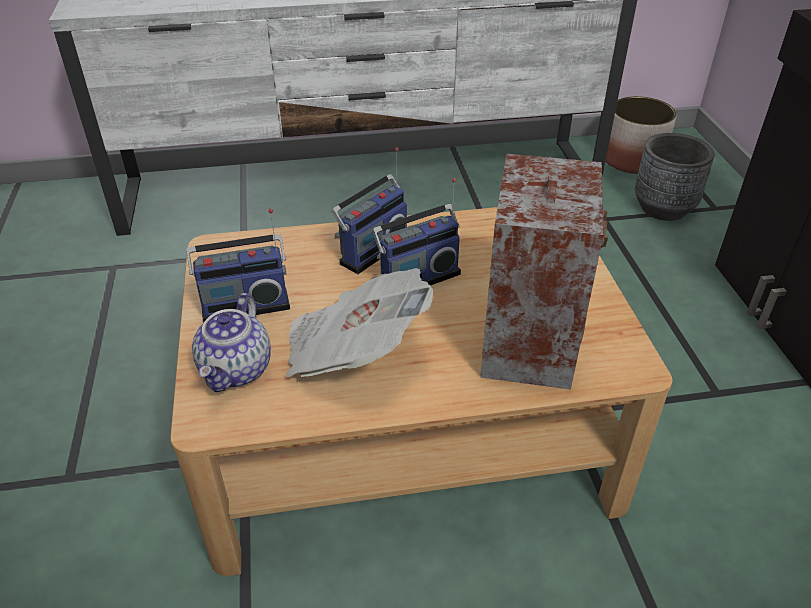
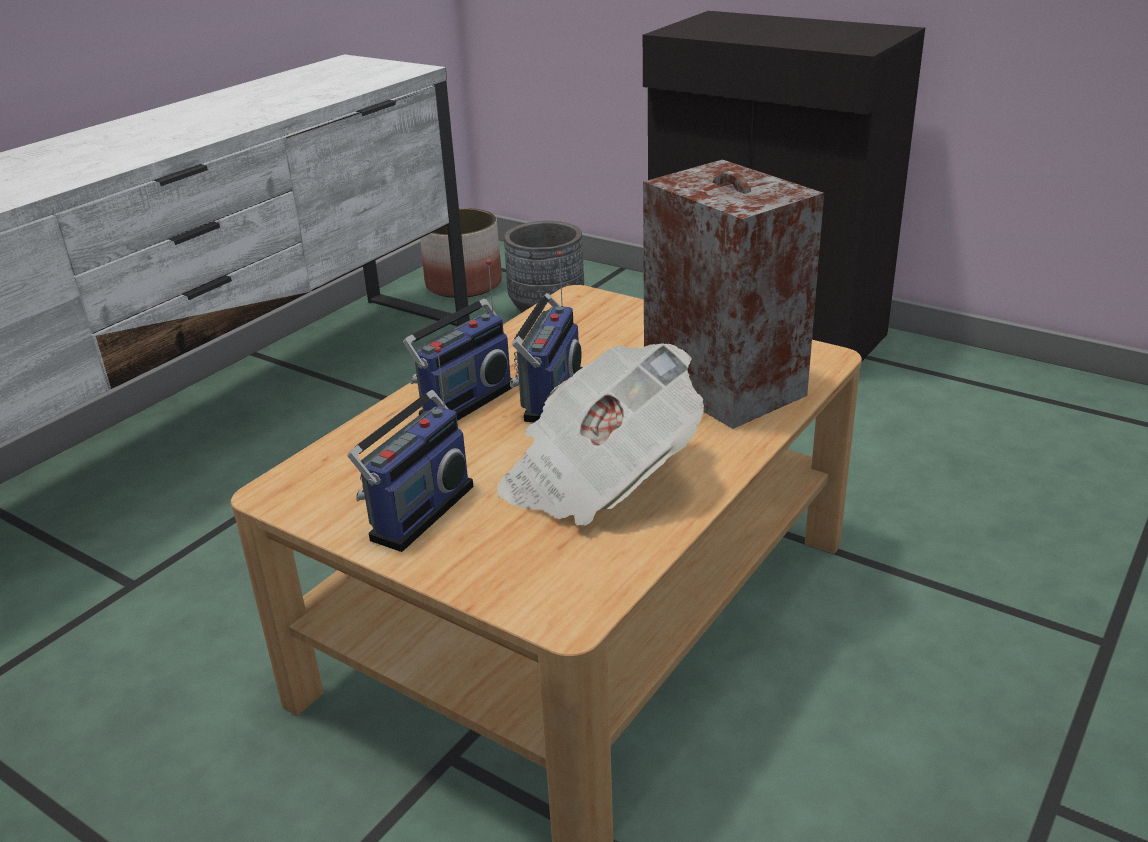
camera: 45 degrees left, 10 degrees down
(237, 370) = (515, 560): teapot -> none
(371, 249) = (463, 401): radio -> radio turned 45 degrees clockwise

